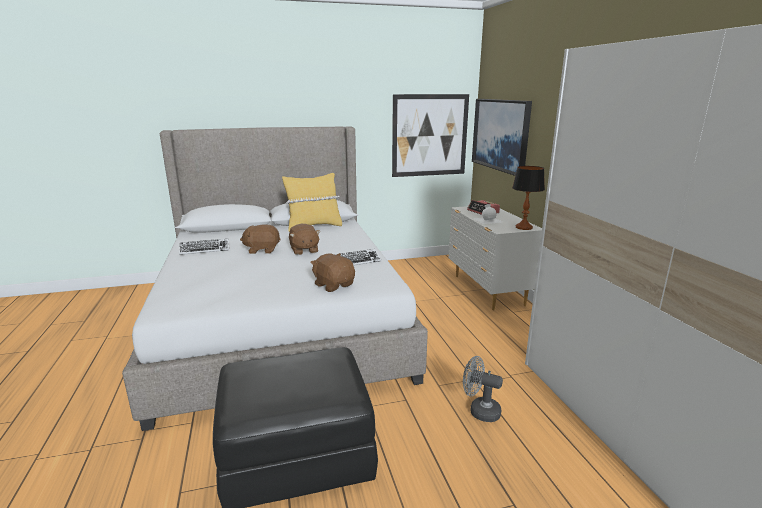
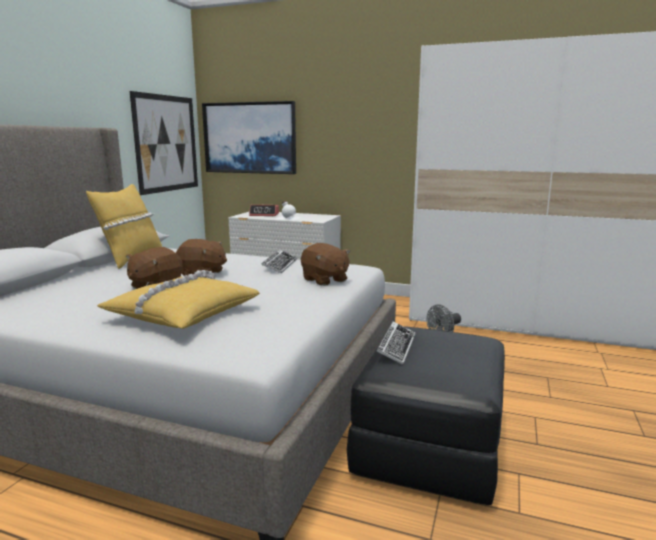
camera: 55 degrees left, 5 degrees down
(205, 249) = (71, 309): keyboard -> keyboard (396, 347)
(215, 272) = (182, 314): none -> yellow pillow
(334, 285) = (324, 280): brown plush toy -> brown plush toy turned 120 degrees counterclockwise
(524, 227) = (325, 216): table lamp -> none

